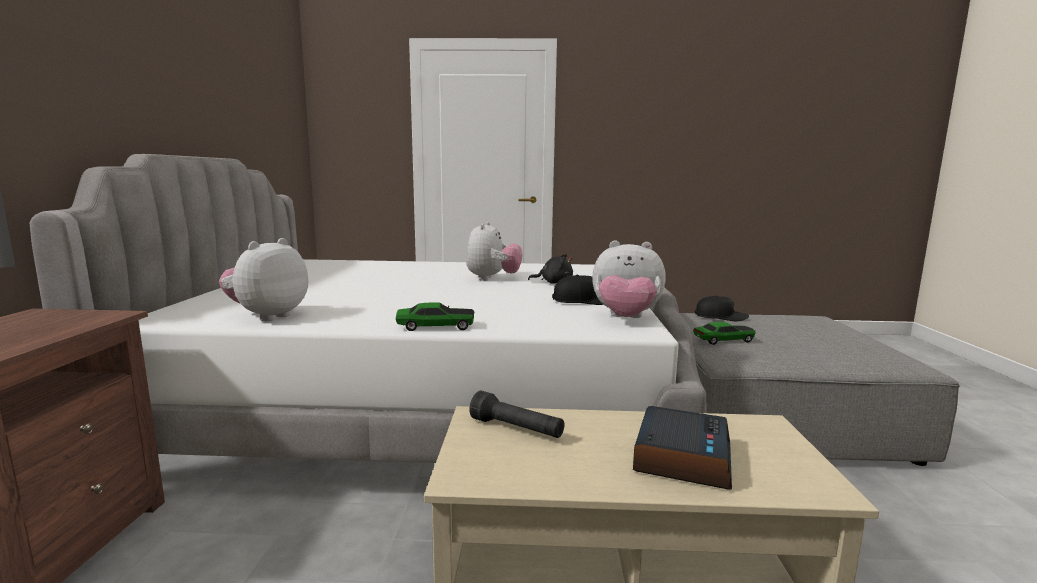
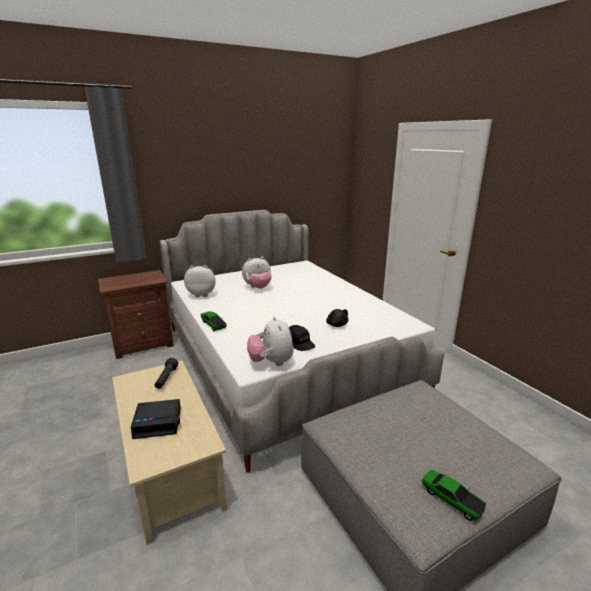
camera: 60 degrees right, 10 degrees up
(493, 279) = (323, 308): plush toy -> plush toy (258, 288)
(720, 317) = (440, 406): black cap -> none
(723, 340) = (370, 416): toy car -> toy car (451, 499)

